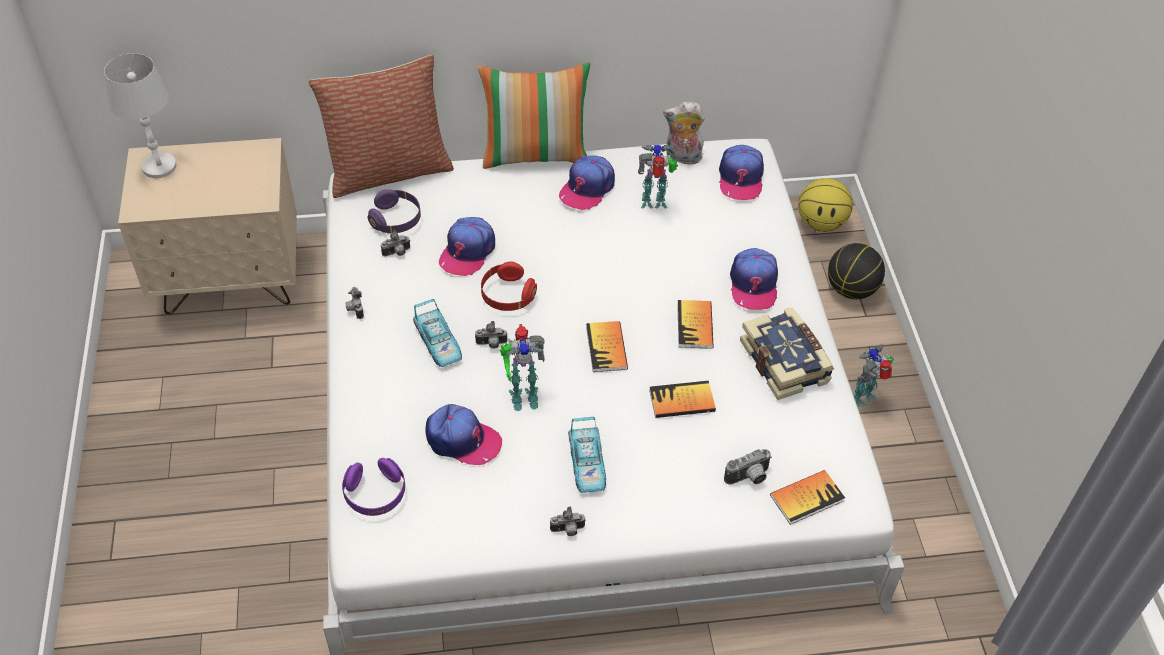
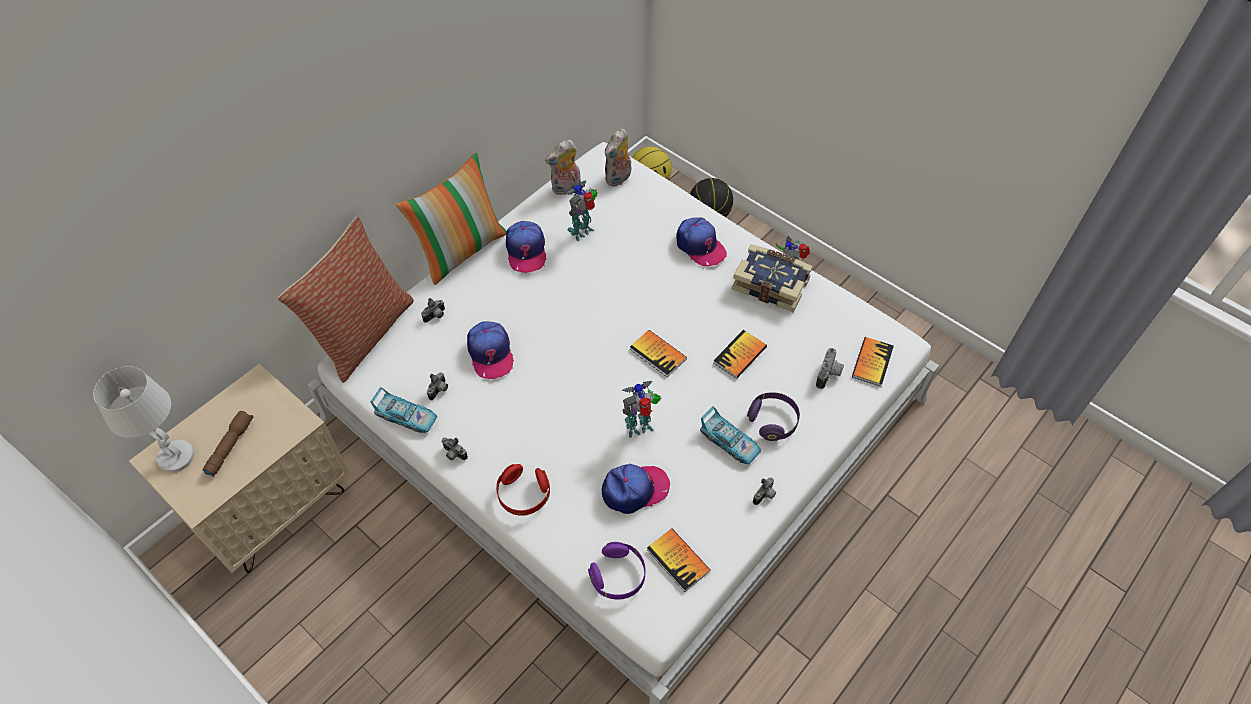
camera: 40 degrees left, 5 degrees up
(200, 183) = (230, 446): none -> brown flashlight
(396, 220) = (411, 366): purple headphones -> purple headphones (773, 421)
(438, 343) = (543, 434): toy car -> toy car (407, 417)
(491, 344) = (581, 408): camera -> camera (436, 316)
(507, 296) = (554, 365): red headphones -> red headphones (523, 495)
(522, 395) = (640, 427): toy robot -> toy robot turned 150 degrees counterclockwise
(695, 325) = (694, 299): book -> book (678, 560)
(740, 178) = (618, 179): cap -> plush toy

